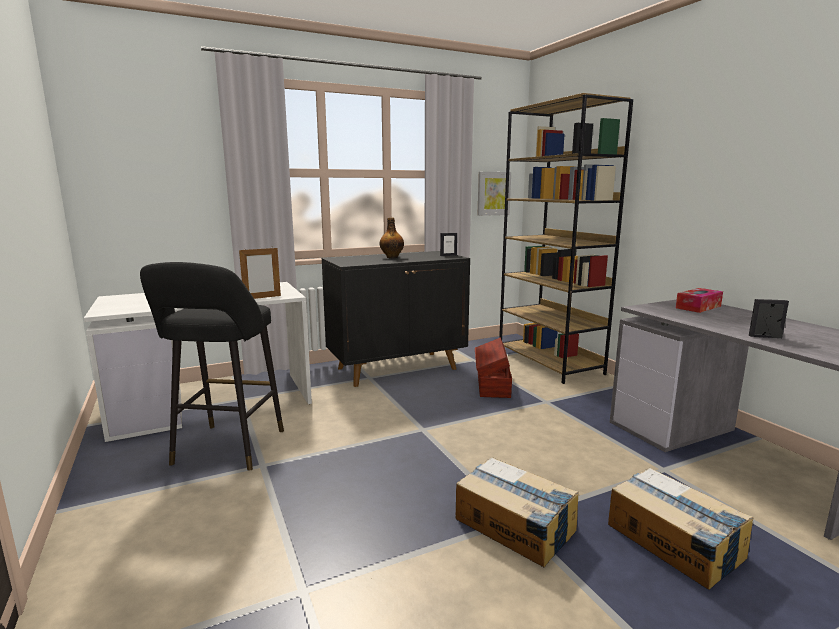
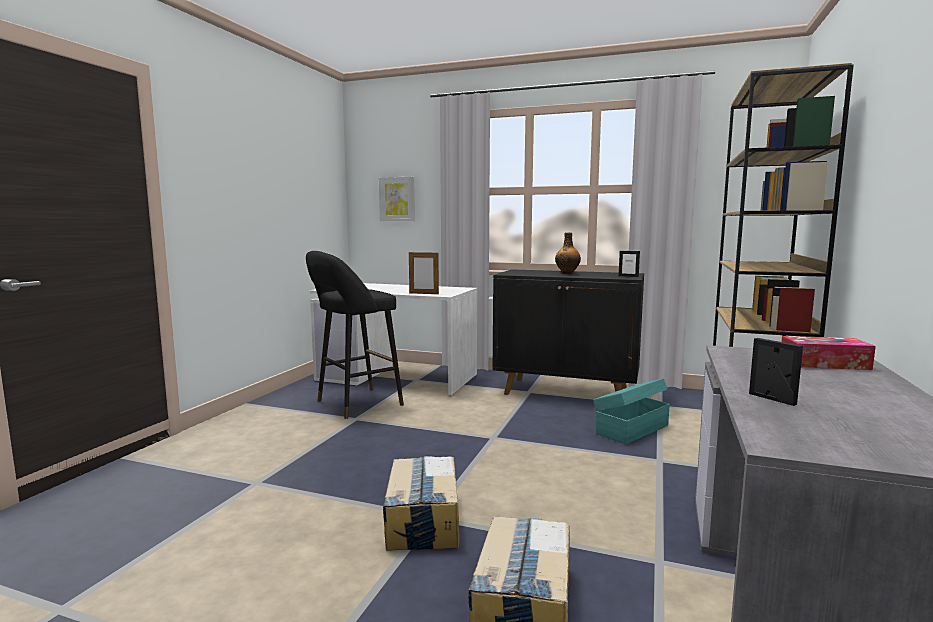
camera: 45 degrees right, 5 degrees down
(492, 385) = (631, 429): brown storage box -> turquoise storage box
(493, 193) = (739, 209): picture -> picture (397, 199)

